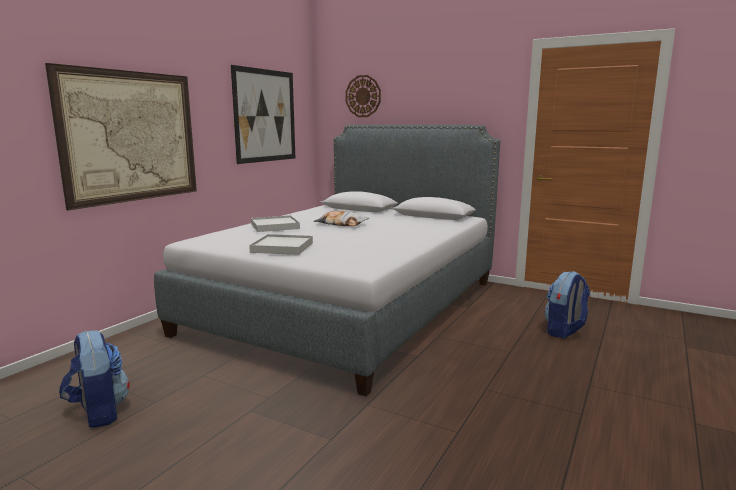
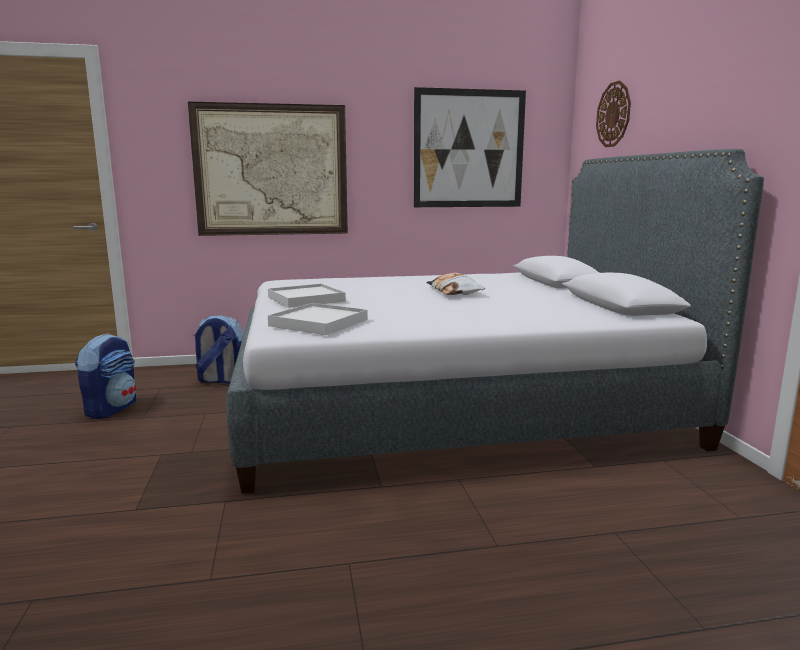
camera: 50 degrees right, 0 degrees up
(275, 226) = (380, 281): white tray -> white tray (319, 323)
(564, 331) = (671, 574): backpack -> backpack (221, 380)

